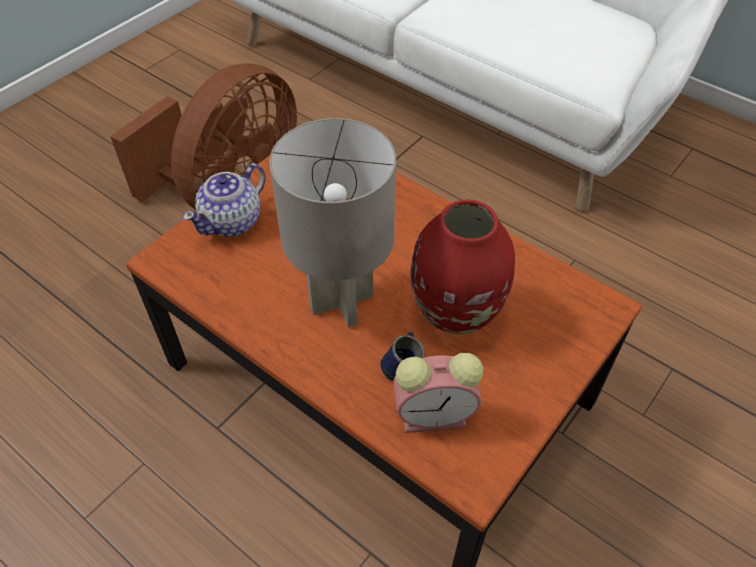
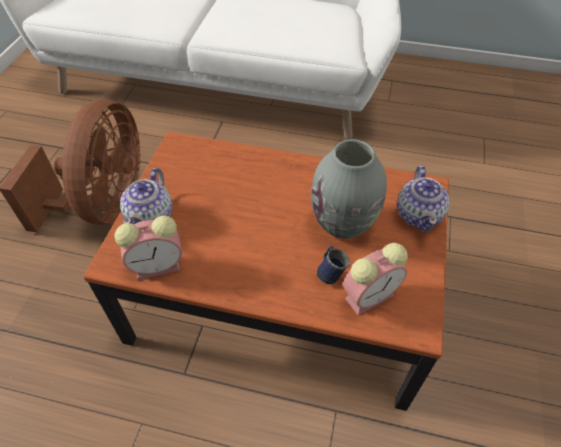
camera: 25 degrees left, 0 degrees up
(210, 281) = (159, 265): none -> alarm clock
(342, 301) = (264, 244): grey table lamp -> none
(457, 313) = (344, 224): red vase -> grey vase
(567, 338) = (419, 214): none -> teapot

